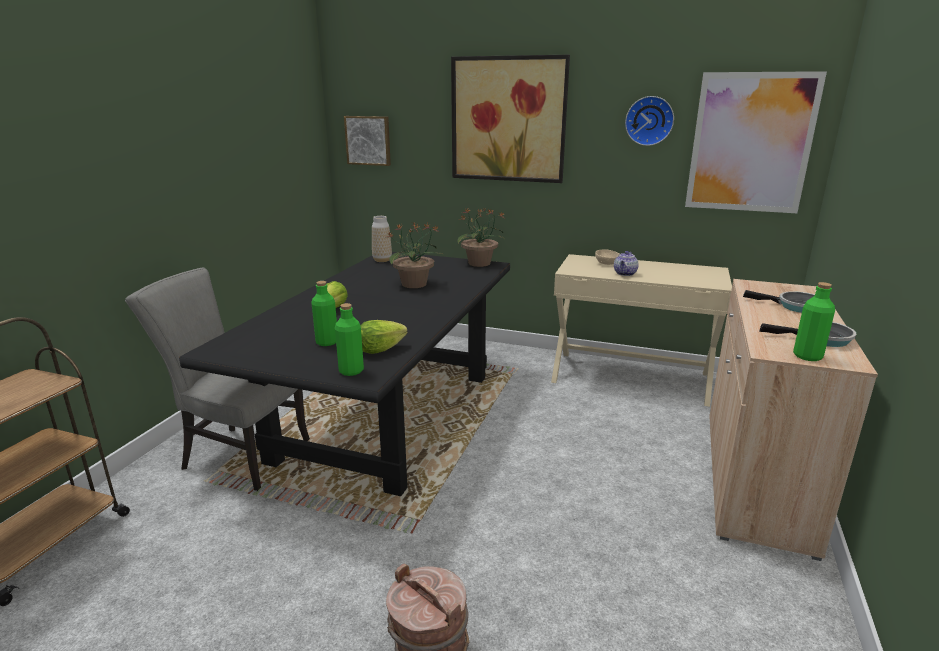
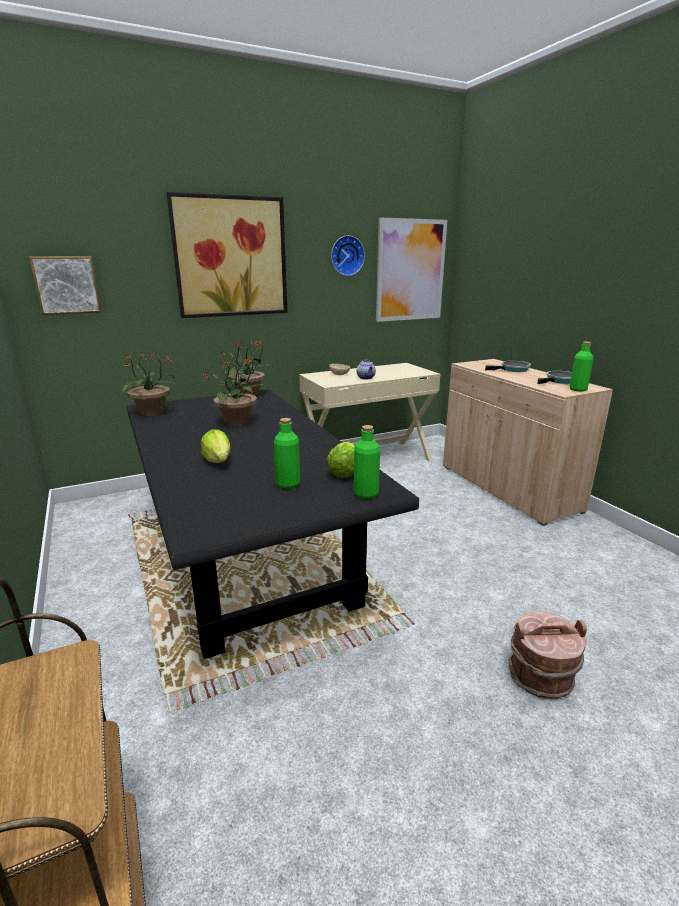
camera: 45 degrees left, 0 degrees up
(239, 454) = (161, 667): grey chair -> none
(382, 260) = (152, 412): vase -> potted plant

